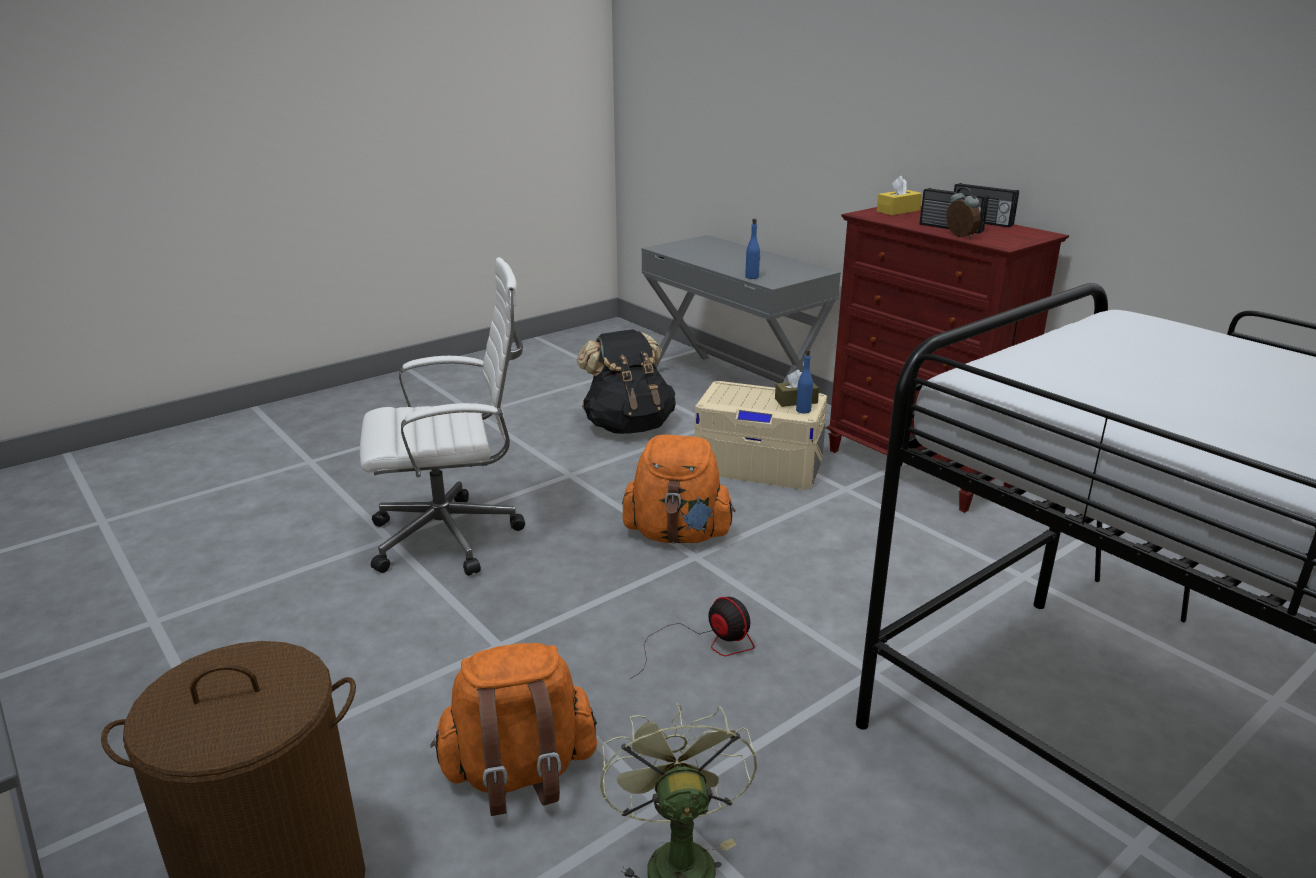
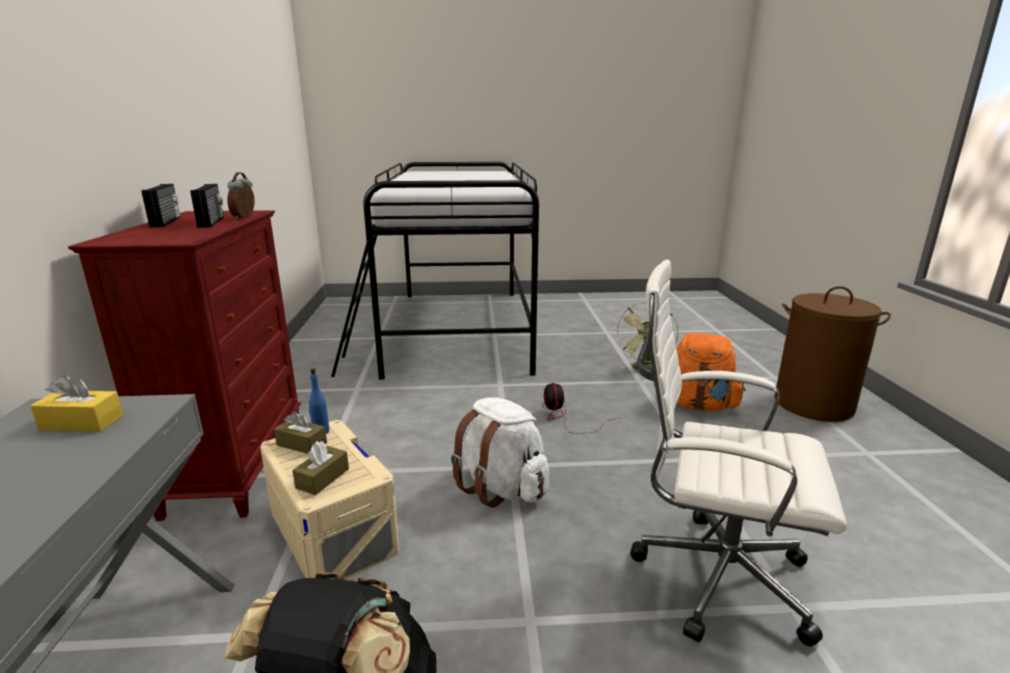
camera: 145 degrees left, 5 degrees down
(678, 534) = (502, 488): orange backpack -> white backpack
(738, 392) = (322, 478): none -> brown tissue box
(752, 277) = (135, 428): blue bottle -> none
(898, 211) = (144, 237): yellow tissue box -> yellow tissue box (82, 422)

